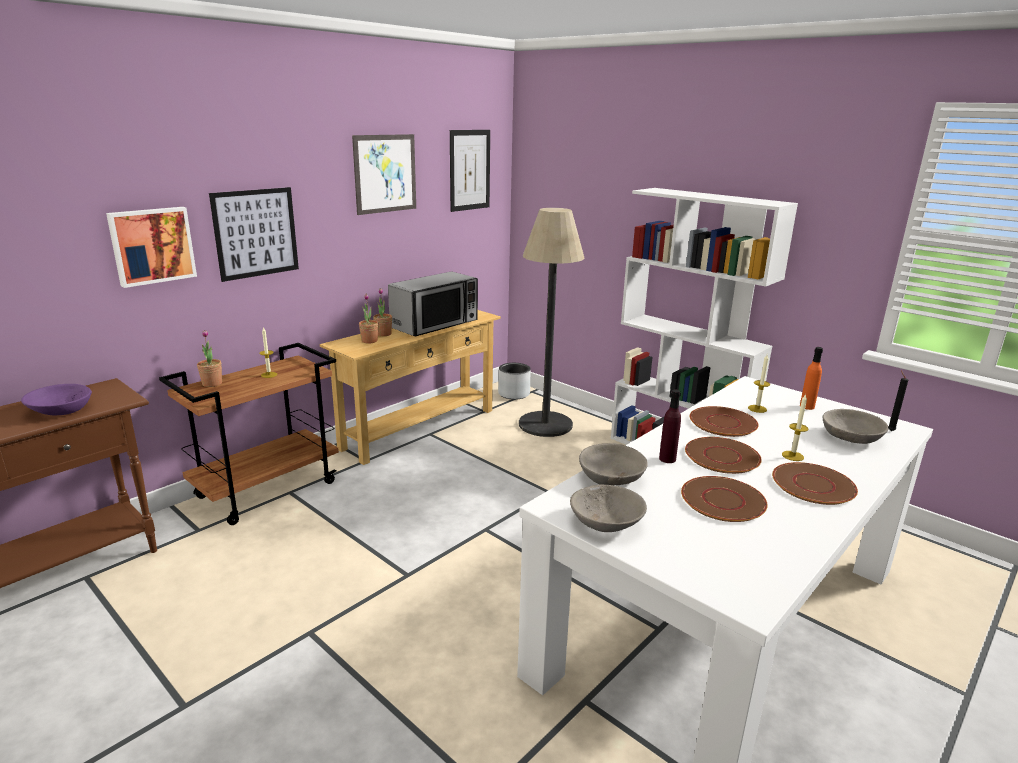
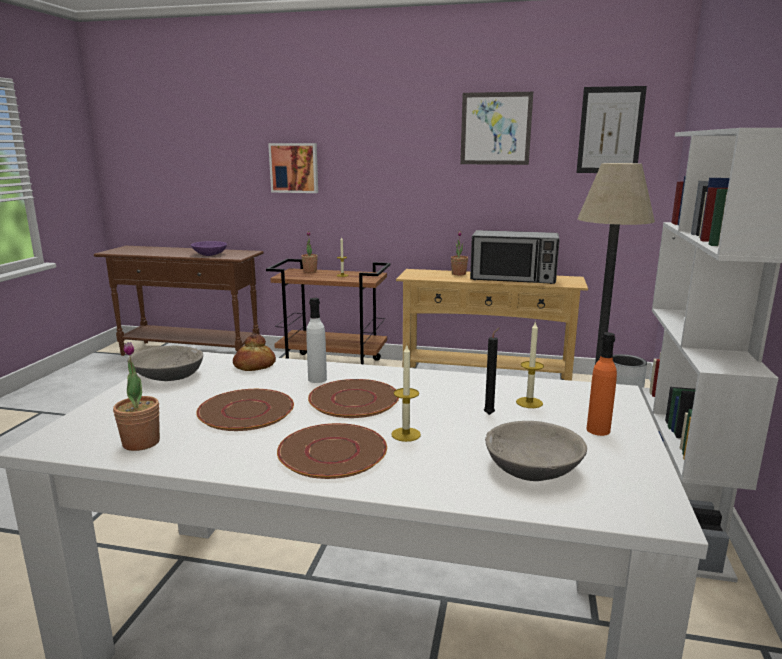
camera: 60 degrees right, 5 degrees down
(256, 233) = (366, 169): picture -> none
(369, 341) = (437, 274): potted plant -> potted plant (141, 443)
(611, 477) = (254, 366): grey bowl -> bread
(667, 459) = (317, 379): purple bottle -> white bottle
(723, 422) = (451, 391): brown plate -> none
(890, 430) = (616, 498): black candle -> black candle (490, 414)

